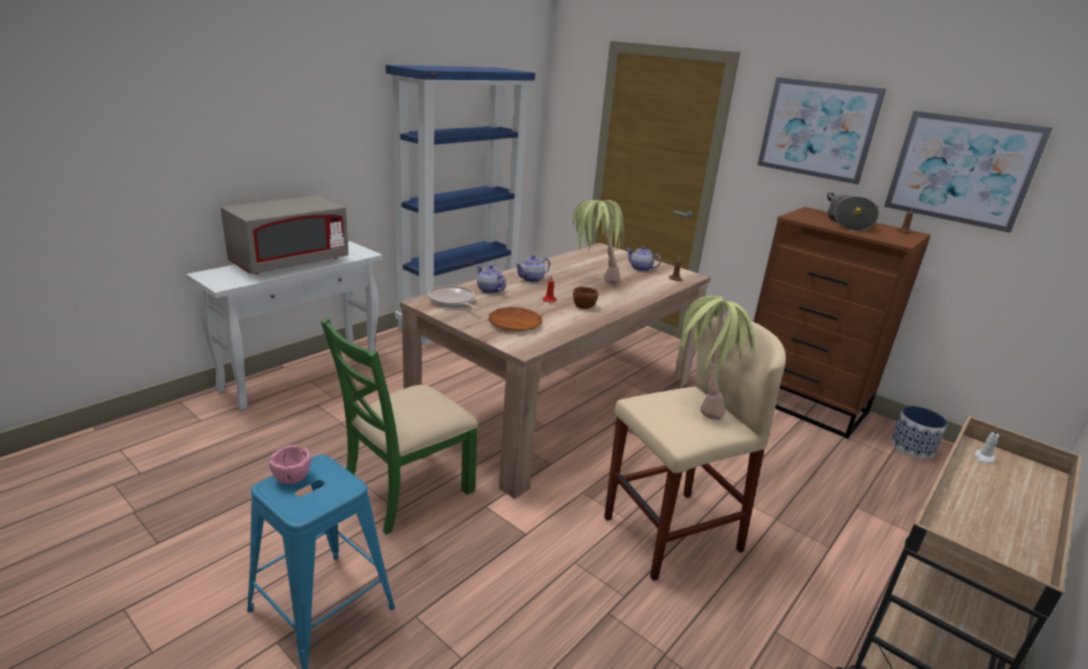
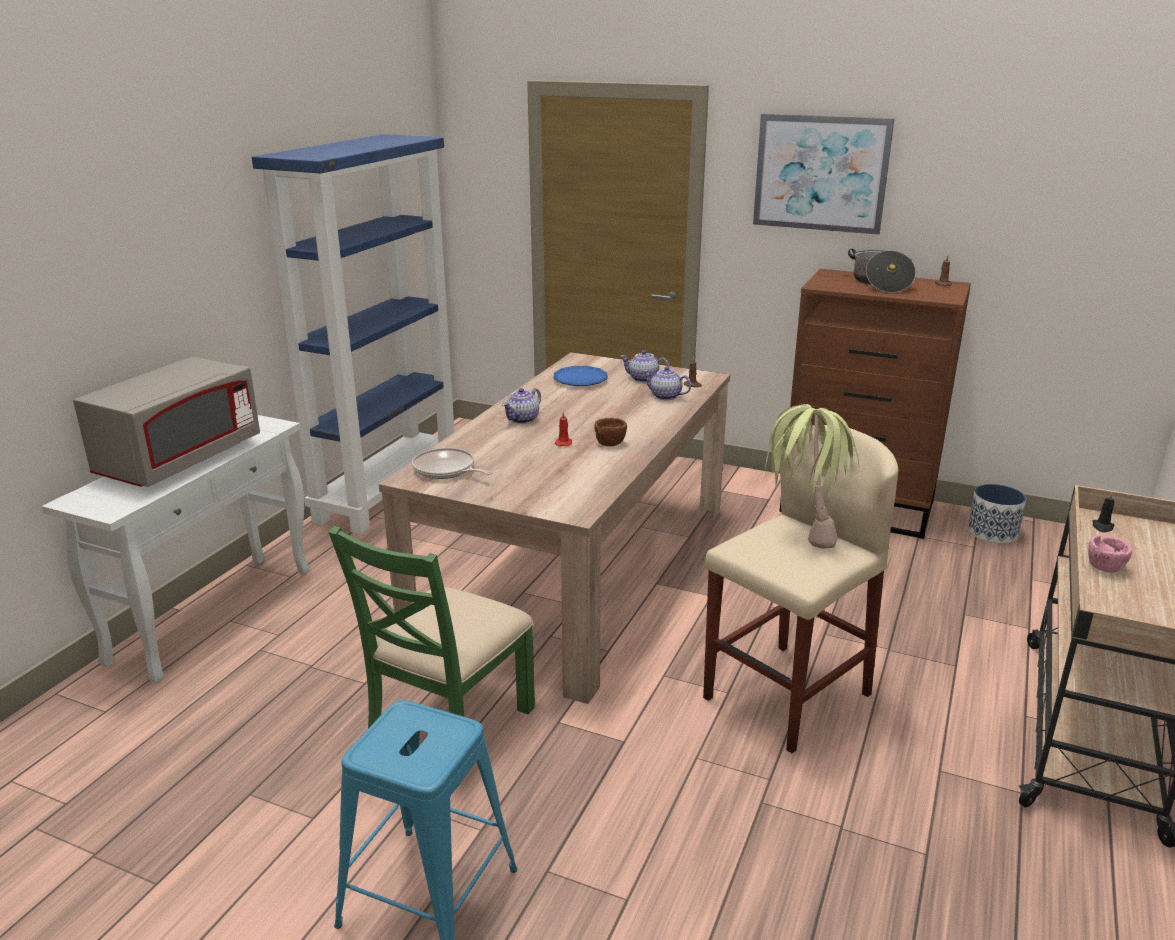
camera: 15 degrees left, 0 degrees up
(292, 477) = (384, 736): pink bowl -> pink bowl (1104, 567)
(489, 290) = (481, 445): teapot -> teapot (665, 396)
(515, 323) = (543, 482): brown plate -> none
(592, 280) = (596, 406): potted plant -> none
(593, 261) = (580, 380): none -> blue plate
(961, 170) = (992, 205): picture -> none
(983, 458) = (1102, 527): white candle -> black candle

